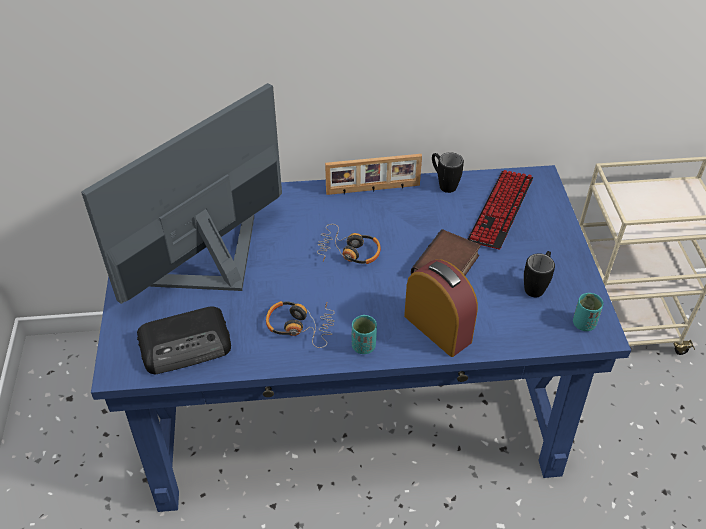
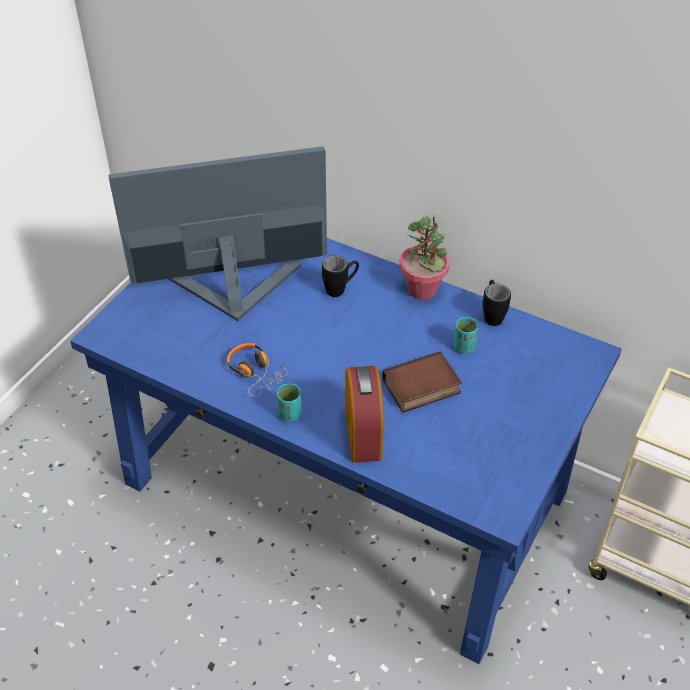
camera: 35 degrees right, 0 degrees up
(187, 344) = (162, 341): radio -> none
(348, 252) = (350, 332): headphones -> none
(373, 190) = (422, 290): picture frame -> potted plant
(500, 210) = (522, 364): keyboard -> none
(536, 285) = (487, 445): black mug -> black mug (341, 289)
(583, 323) = (496, 500): turquoise cup -> turquoise cup (464, 347)

